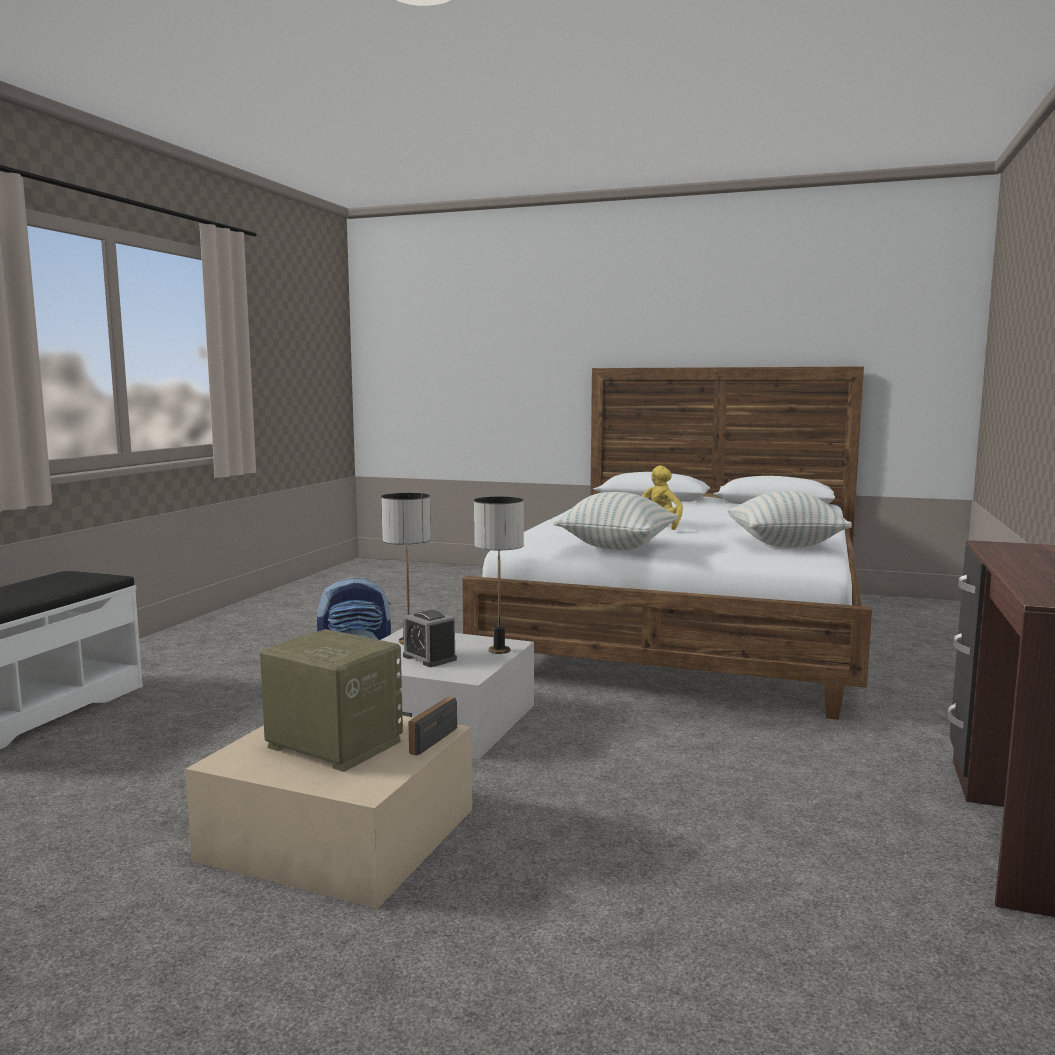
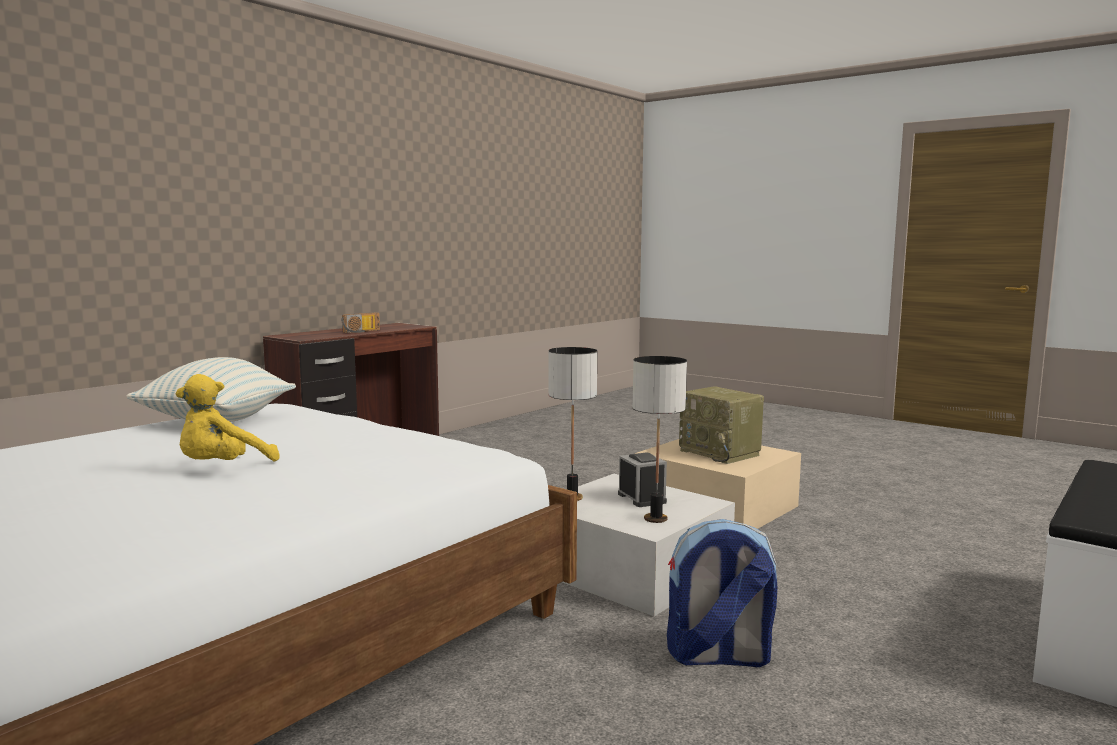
camera: 160 degrees left, 0 degrees up
(428, 738) = (663, 450): radio -> radio (362, 331)
(616, 547) = (398, 434): pillow -> none

